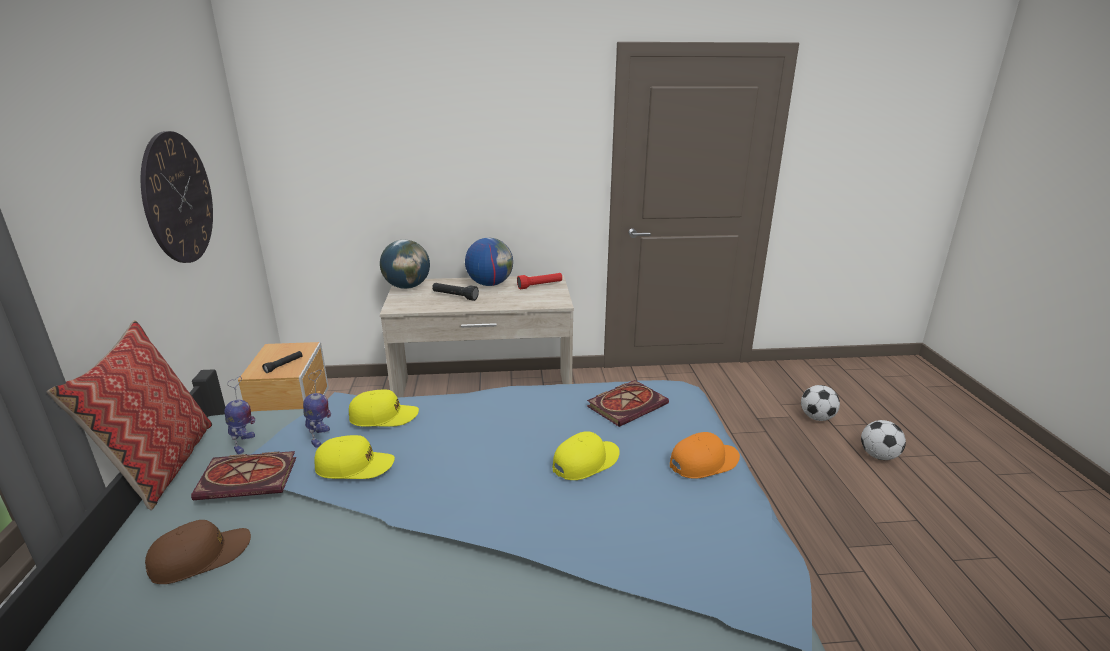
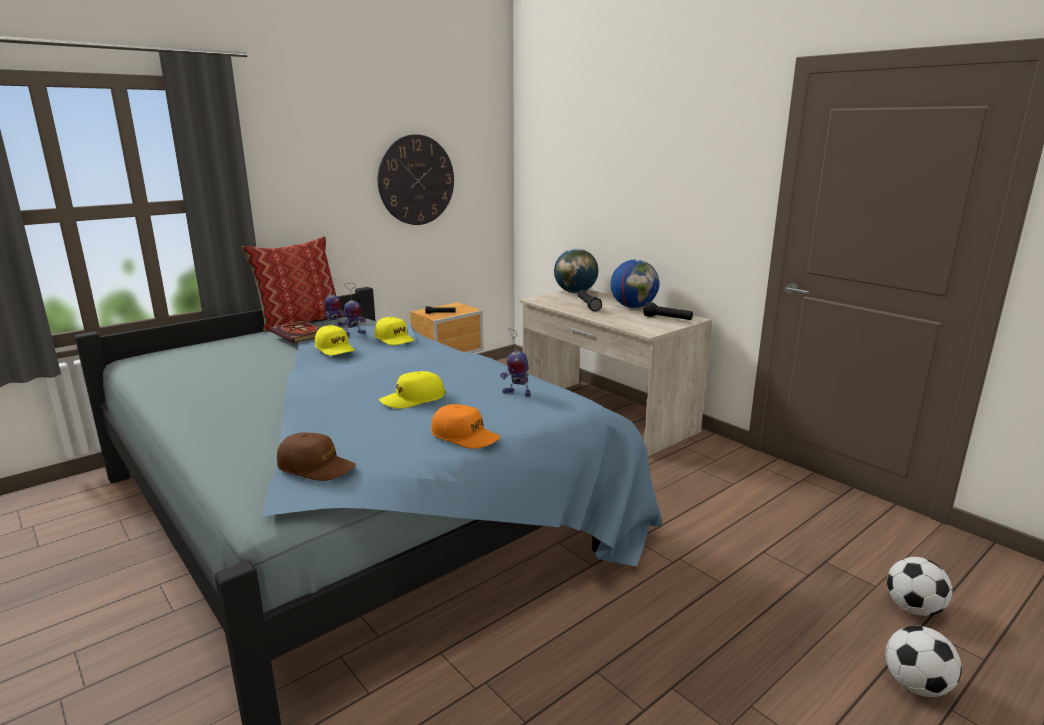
camera: 55 degrees right, 5 degrees down
(201, 557) = (236, 350): brown cap -> brown cap (316, 467)
(540, 286) = (667, 319): red flashlight -> black flashlight
(586, 462) = (413, 399): yellow cap -> yellow cap turned 135 degrees clockwise
(627, 404) = (516, 393): book -> toy robot

